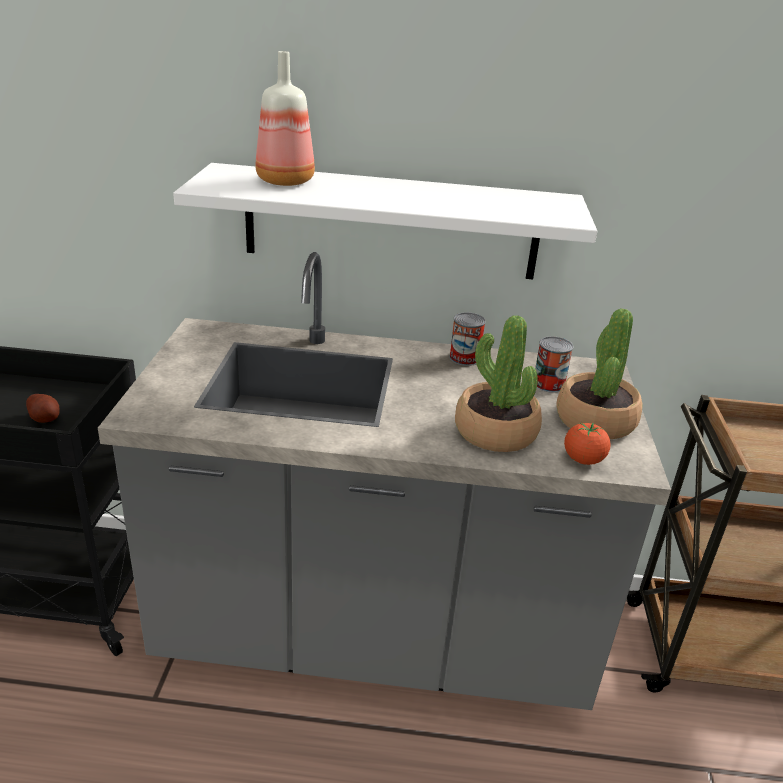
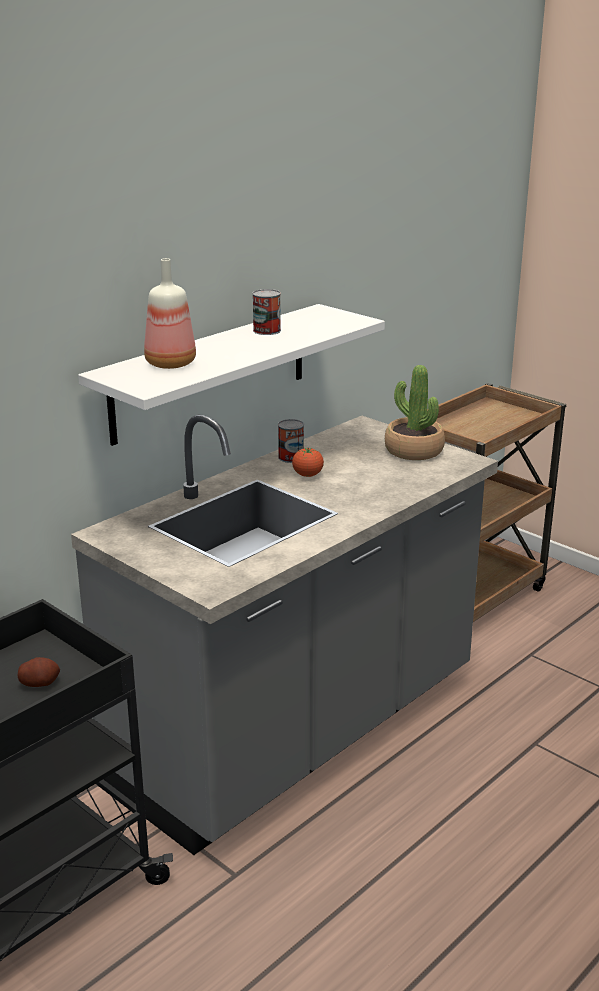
camera: 50 degrees left, 5 degrees down
(495, 432) = (389, 482): potted plant -> none
(548, 384) = (358, 446): can -> can (267, 330)
(583, 460) = (447, 470): tomato -> tomato (307, 475)

